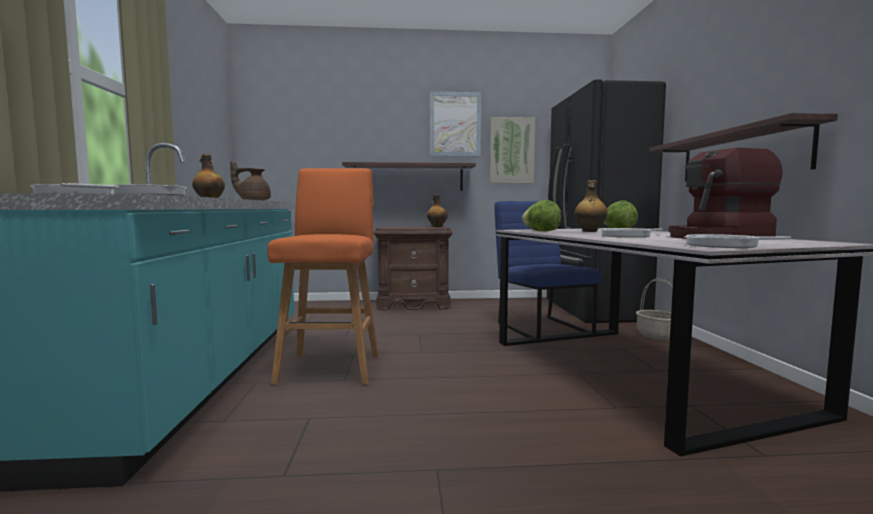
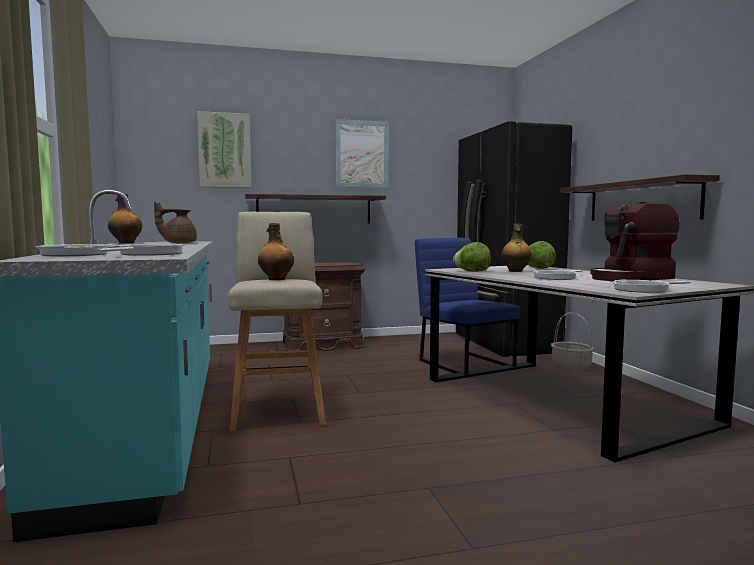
camera: 10 degrees left, 0 degrees up
(330, 367) = (278, 412): orange stool -> beige stool
(437, 227) = (345, 262): bottle -> bottle (276, 279)
(511, 150) = (419, 182): picture -> picture (224, 150)

